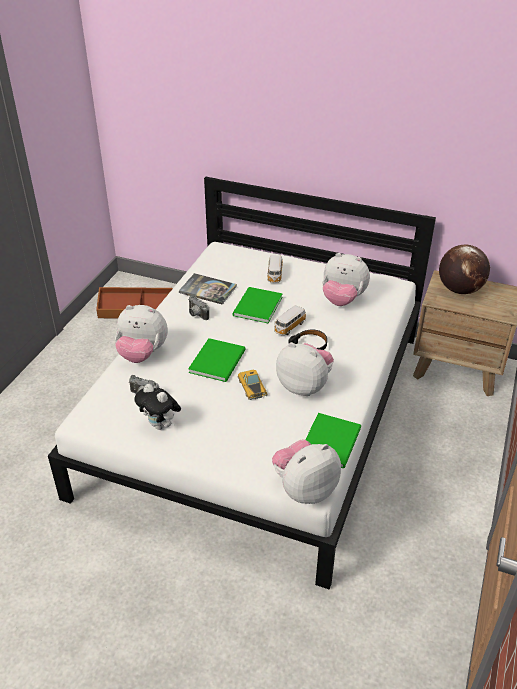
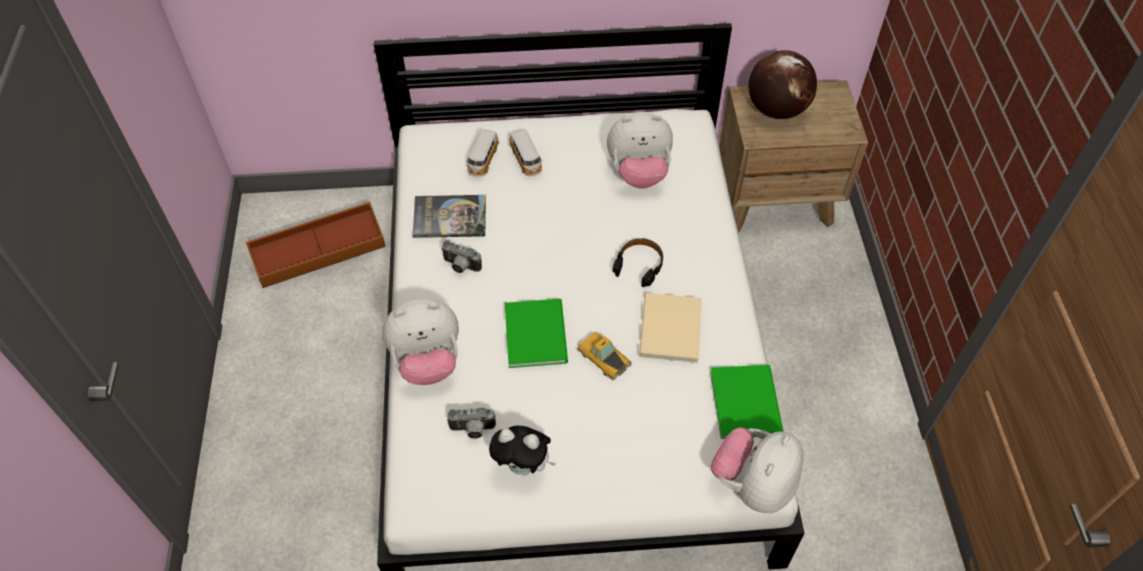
camera: 25 degrees left, 15 degrees up
(256, 307) = (533, 224): green book -> none
(289, 327) = (596, 243): toy car -> toy car (483, 160)
(304, 386) = (668, 330): plush toy -> beige book

